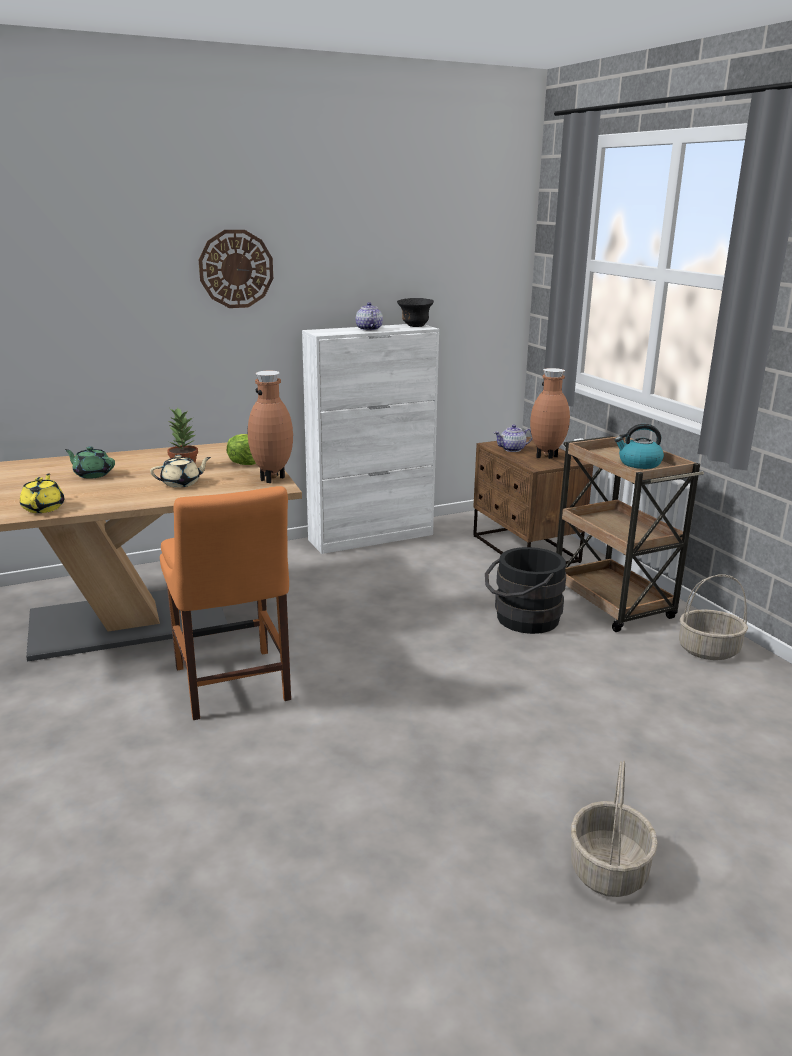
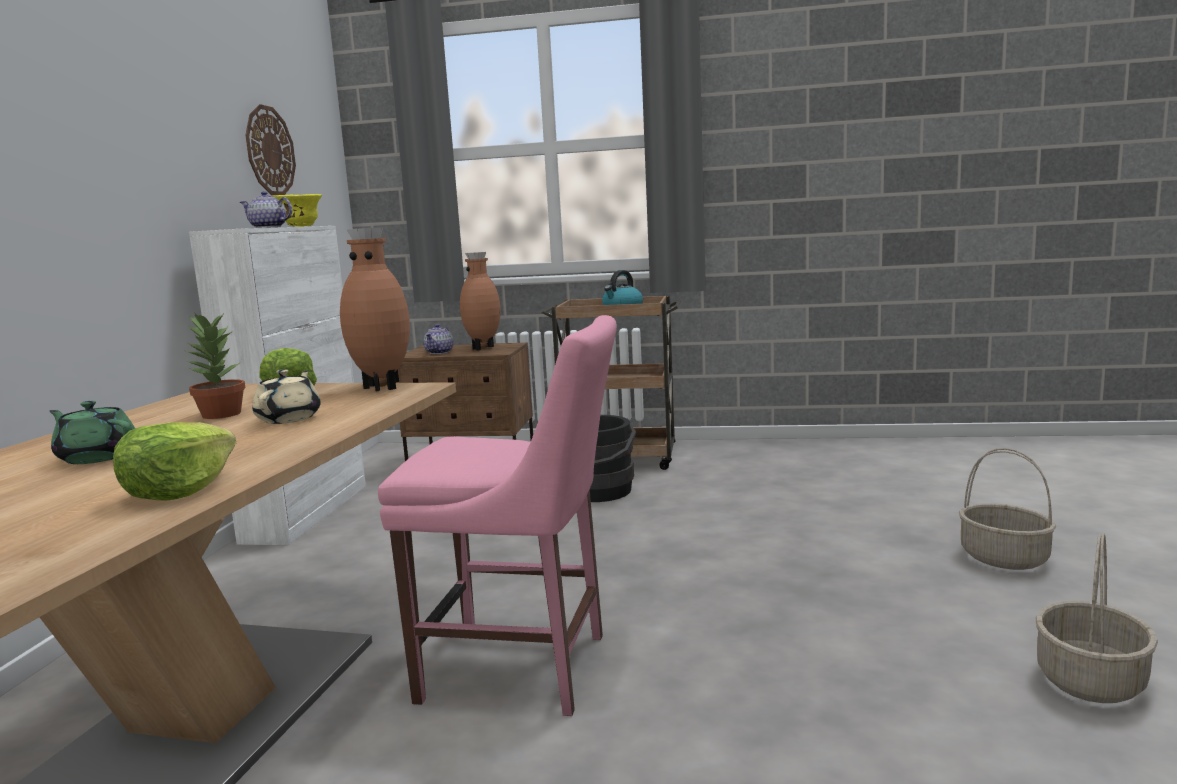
camera: 55 degrees left, 10 degrees down
(44, 508) = (179, 491): yellow teapot -> lettuce
(92, 474) = (97, 457): green teapot -> green teapot turned 60 degrees clockwise
(232, 687) = (524, 669): orange chair -> pink chair
(236, 269) = (96, 132): wall clock -> wall clock (270, 151)
(415, 326) = (301, 226): black bowl -> yellow bowl
(708, 650) = (730, 452): basket -> basket (1091, 681)

